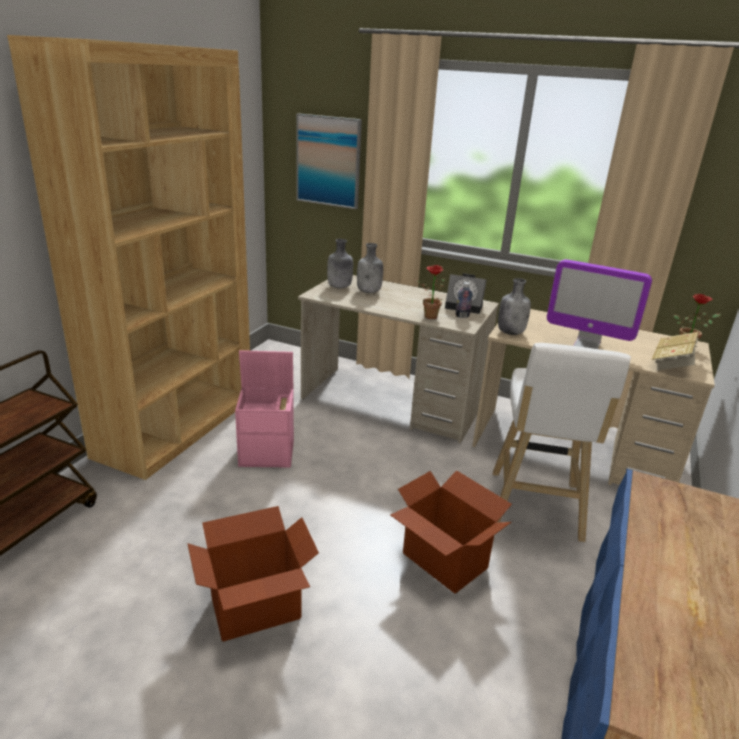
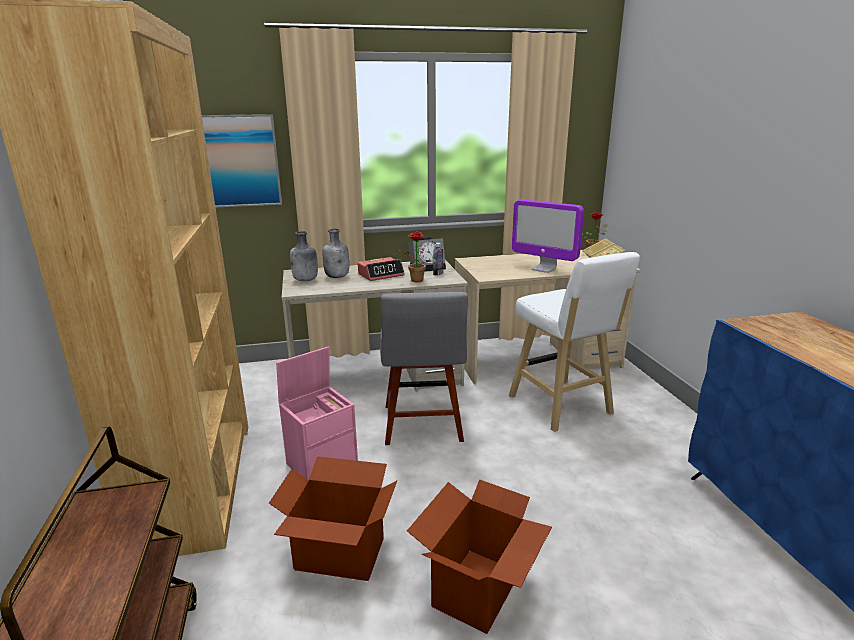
camera: 35 degrees left, 5 degrees down
(378, 461) = (422, 426): none -> grey chair
(409, 301) = (381, 275): none -> alarm clock
(444, 561) = (556, 471): cardboard box -> cardboard box (339, 555)
(511, 332) = (488, 274): grey bottle -> none
(586, 346) = (544, 269): monitor -> monitor turned 45 degrees clockwise

